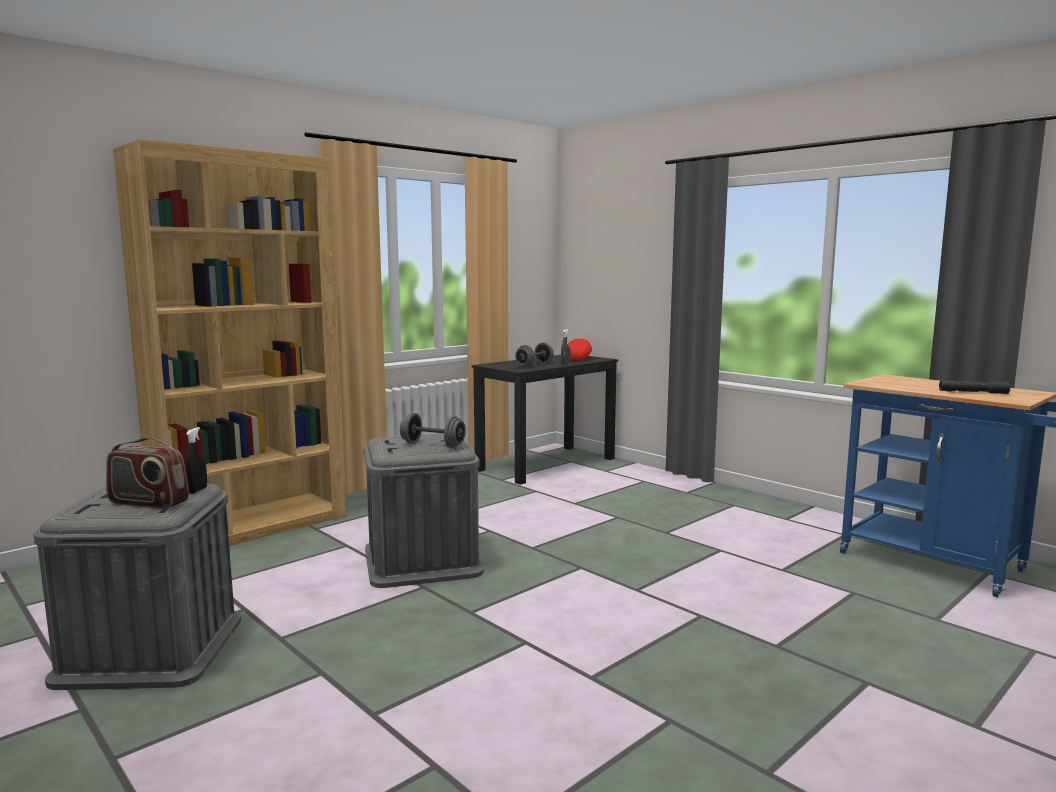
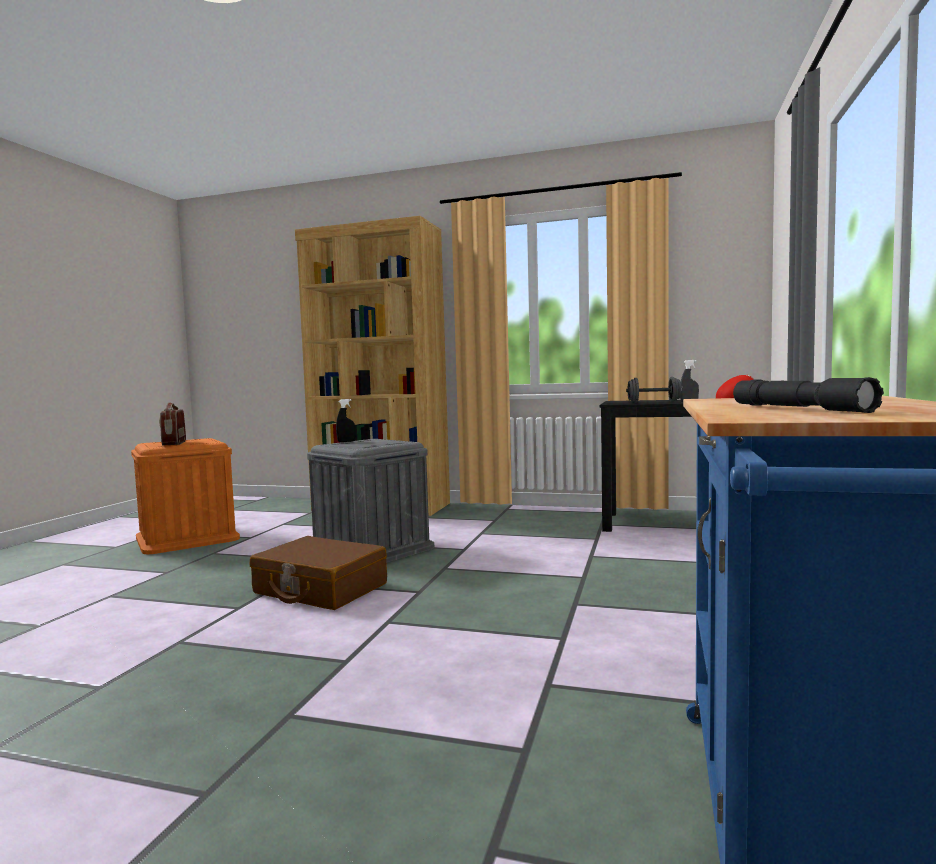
camera: 60 degrees right, 5 degrees down
(151, 649) = (187, 538): grey storage box -> orange storage box
(197, 490) = (204, 443): black spray bottle -> black spray bottle (346, 441)
(433, 445) = (366, 444): grey dumbbell -> none
(520, 600) = (320, 589): none -> brown suitcase

